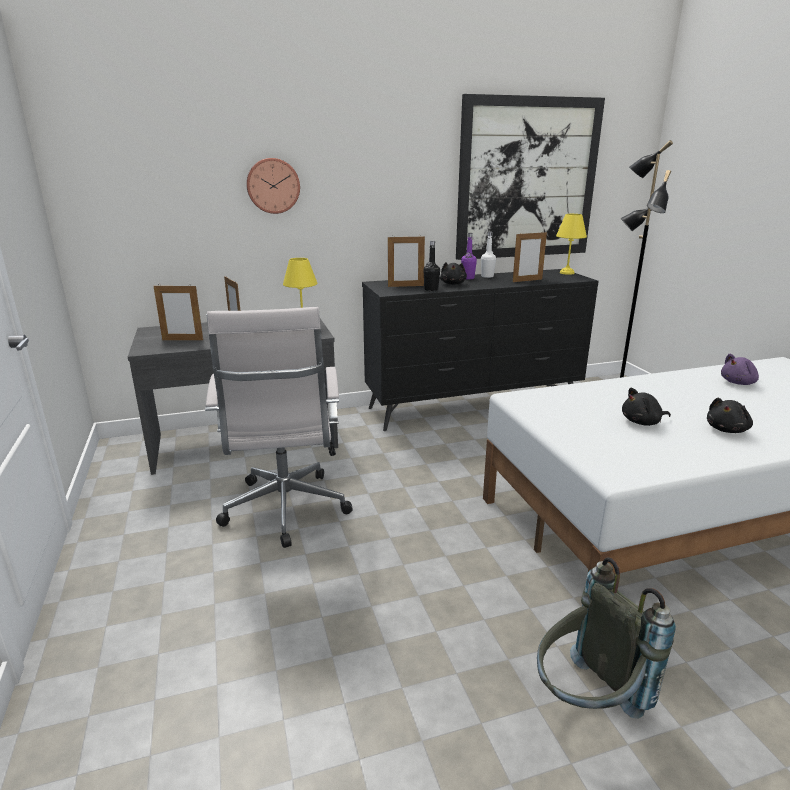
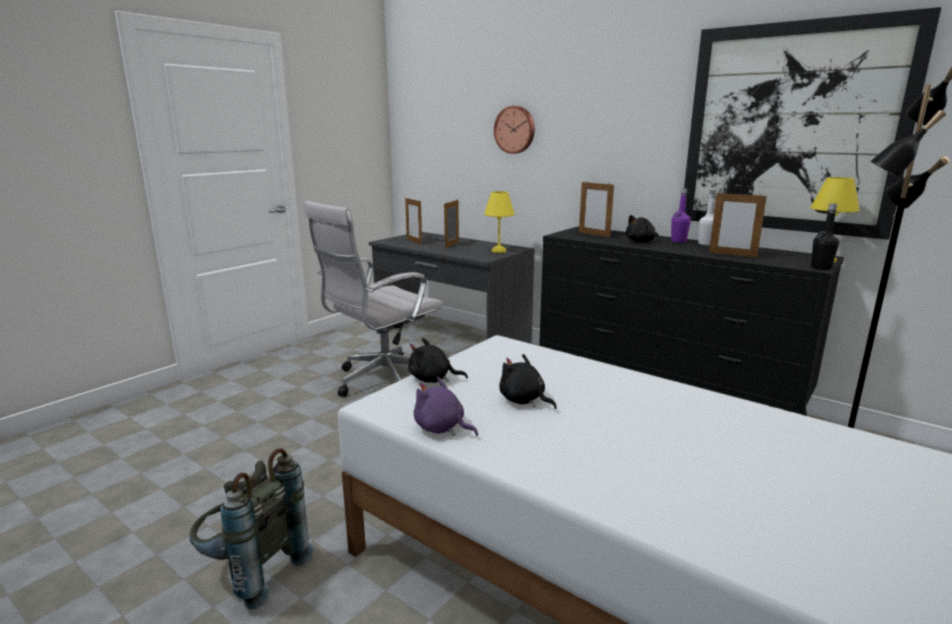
camera: 55 degrees right, 5 degrees down
(431, 289) = (601, 240): black bottle -> black bottle (821, 268)
(727, 430) = (575, 447): black plush toy -> black plush toy (433, 379)
(739, 383) = (780, 443): purple plush toy -> purple plush toy (441, 428)

